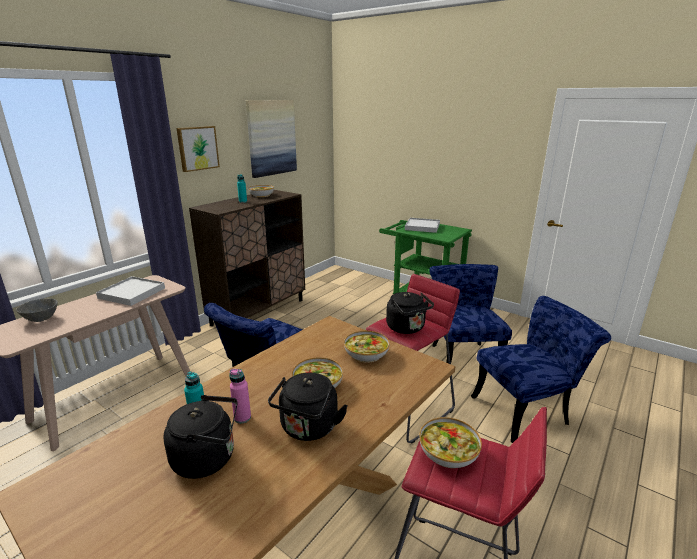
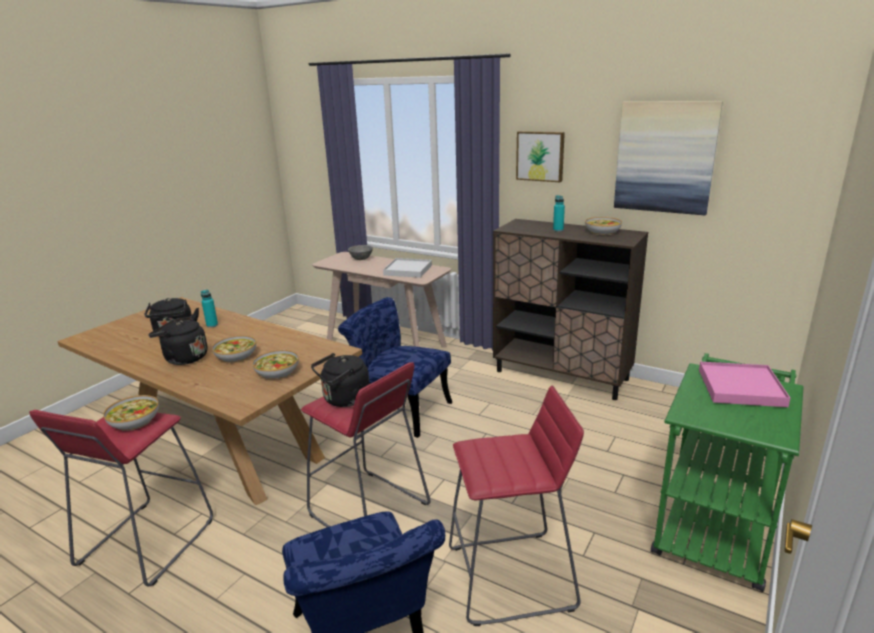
camera: 85 degrees right, 0 degrees up
(242, 417) = (208, 336): pink bottle -> none
(422, 227) = (741, 387): white tray -> pink tray
(463, 356) = (512, 577): blue chair -> red stool

